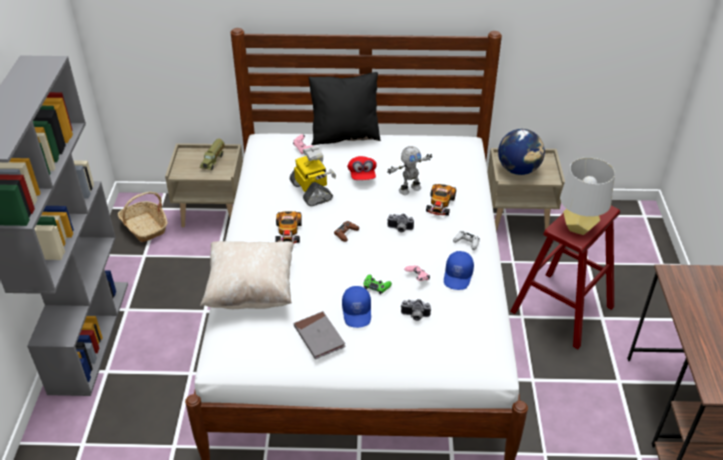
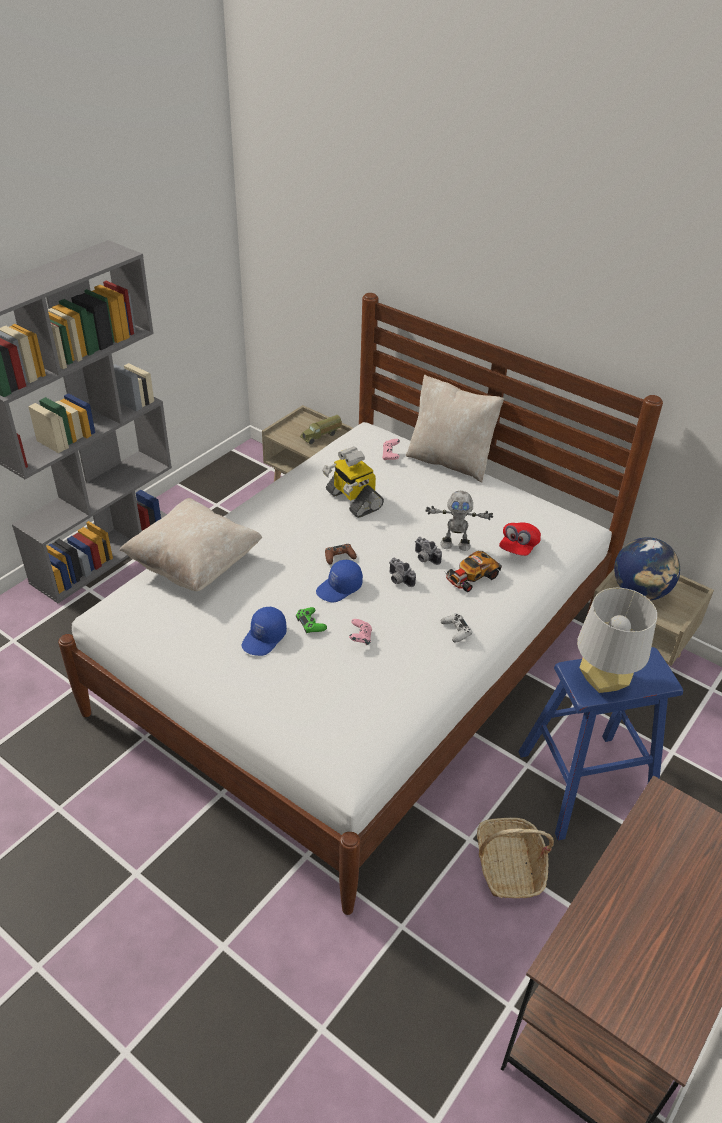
camera: 35 degrees right, 0 degrees up
(145, 227) = (241, 479): basket -> basket (509, 866)
(288, 233) = (286, 528): toy car -> none
(312, 191) = (353, 500): toy robot -> toy robot turned 135 degrees clockwise
(319, 337) = (204, 641): grey book -> none
(345, 136) = (450, 461): black pillow -> beige pillow
(362, 175) = (420, 508): red cap -> red cap (518, 547)
(415, 316) = (315, 674): camera -> camera (424, 558)
(458, 276) = (406, 660): blue cap -> blue cap (339, 588)
(562, 309) = (584, 785): red stool -> blue stool

